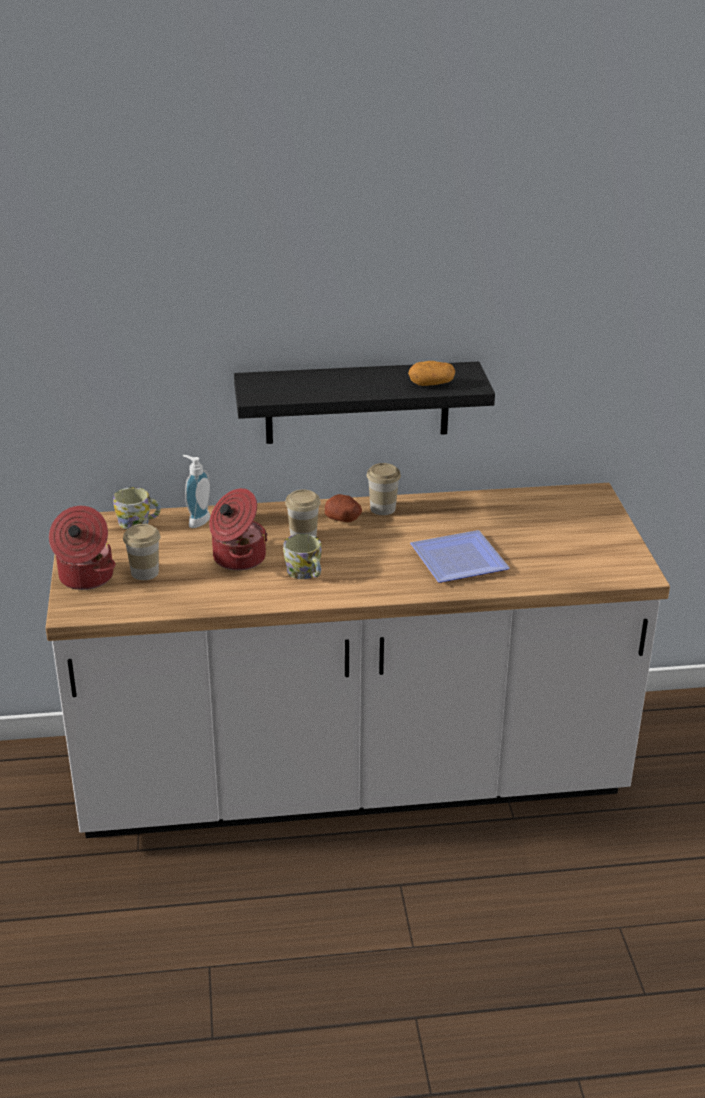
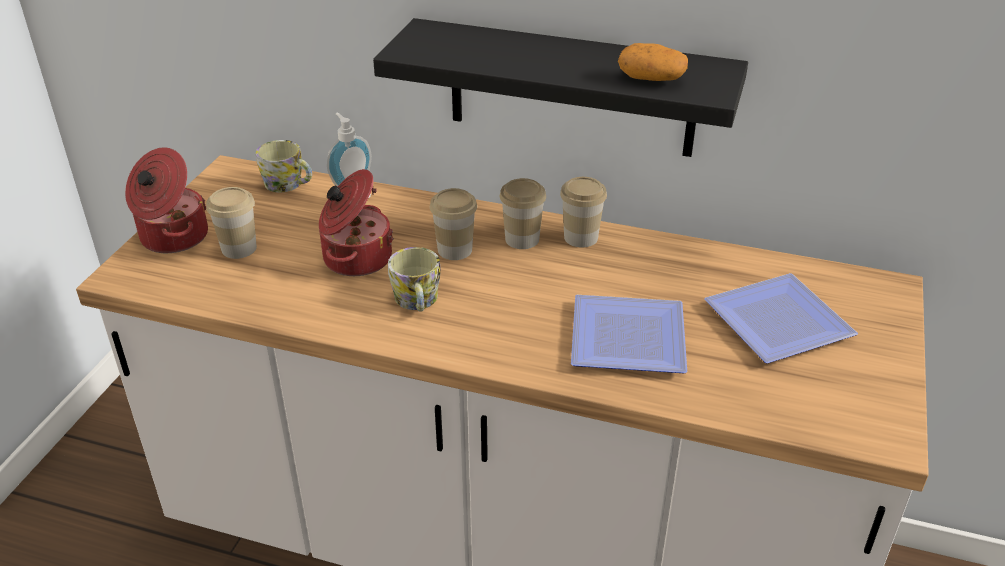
camera: 25 degrees right, 5 degrees up
(344, 519) = (522, 239): potato -> cup
(538, 529) = (772, 321): none -> plate

